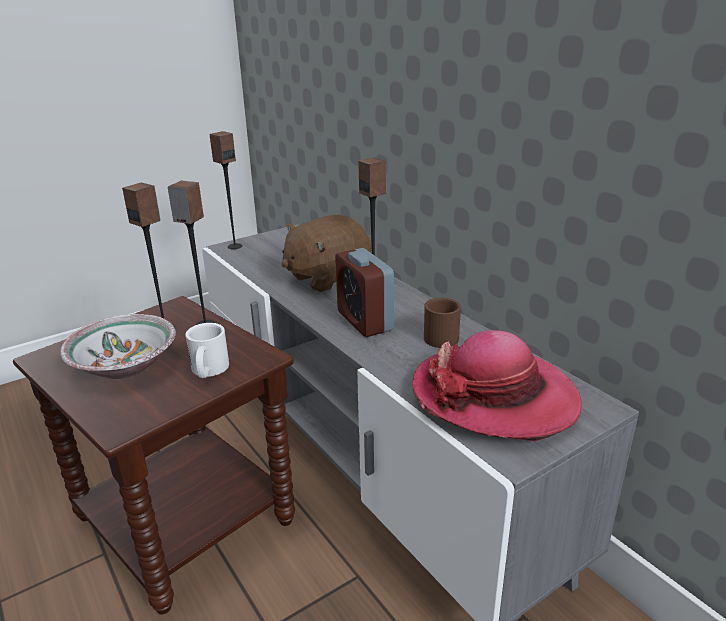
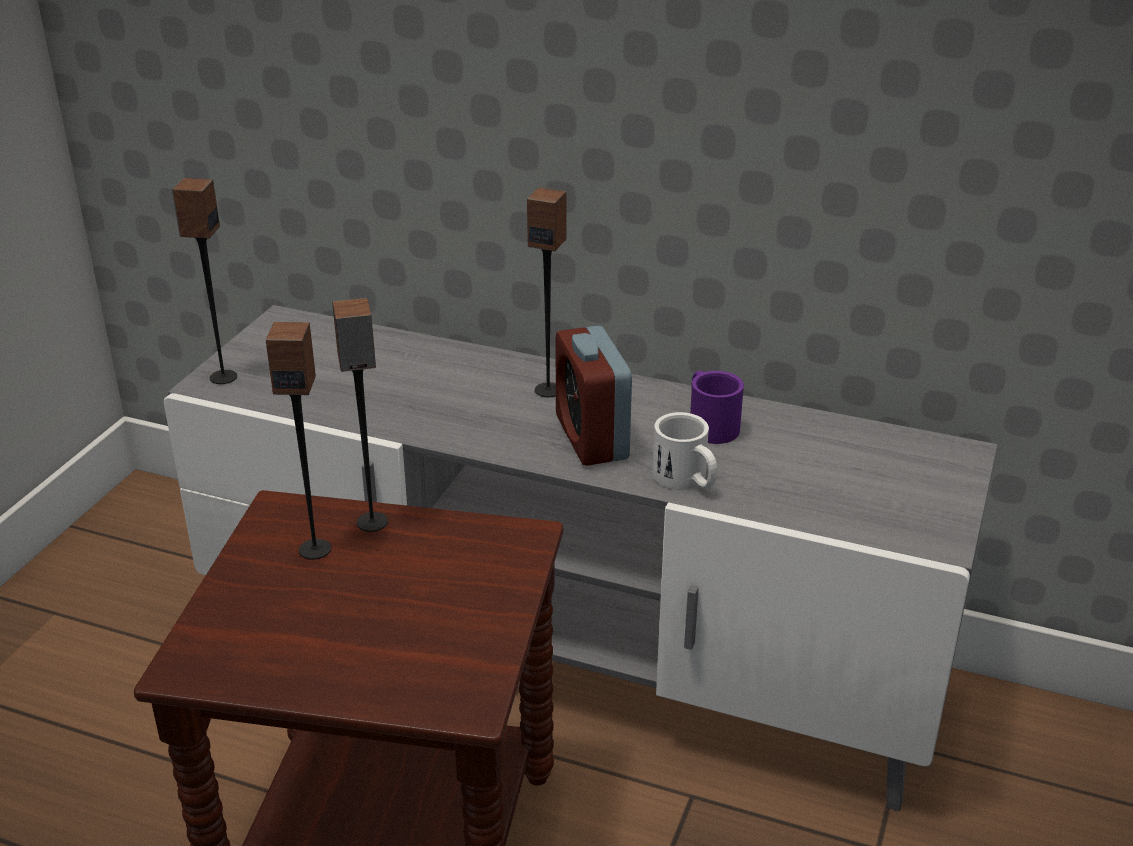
camera: 35 degrees left, 5 degrees up
(125, 366) = (345, 626): bowl -> none
(208, 371) = (478, 585): white mug -> white mug (687, 480)
(327, 278) = (452, 388): brown plush toy -> none
(364, 321) = (591, 438): alarm clock -> alarm clock turned 45 degrees clockwise
(442, 335) = (709, 424): brown mug -> purple mug
(494, 396) = (852, 481): hat -> none

